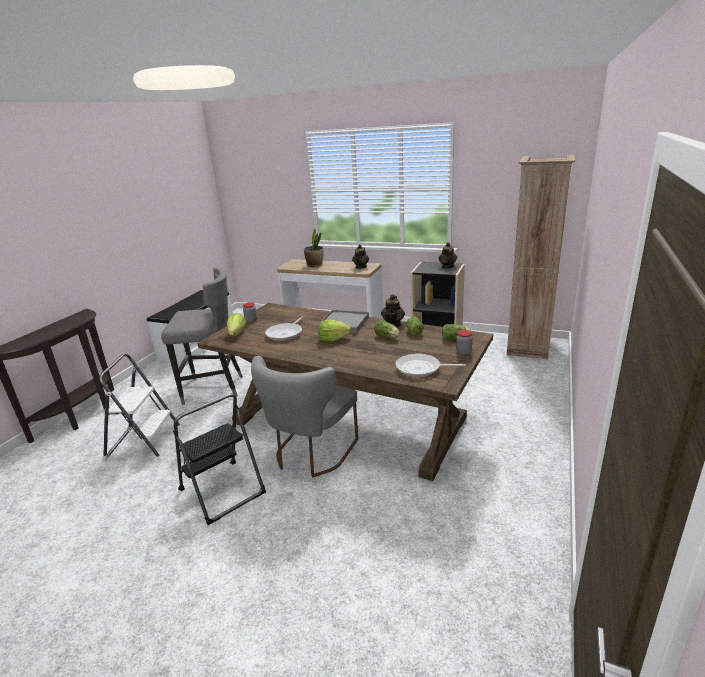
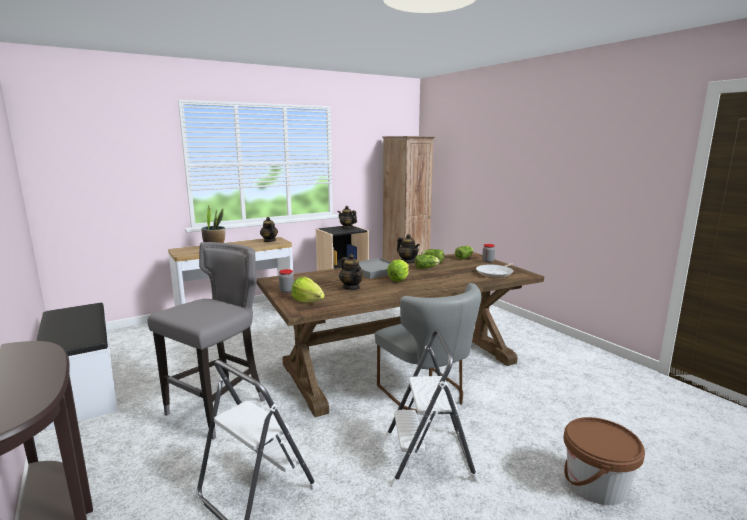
camera: 55 degrees left, 10 degrees down
(223, 492) = (432, 457): black step ladder -> white step ladder
(248, 598) = (596, 485): none -> brown bucket
(285, 333) = (351, 287): frying pan -> teapot

